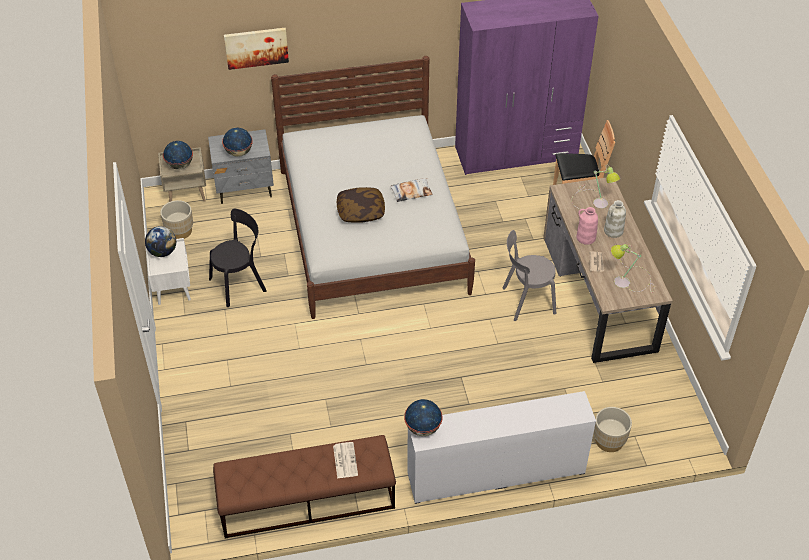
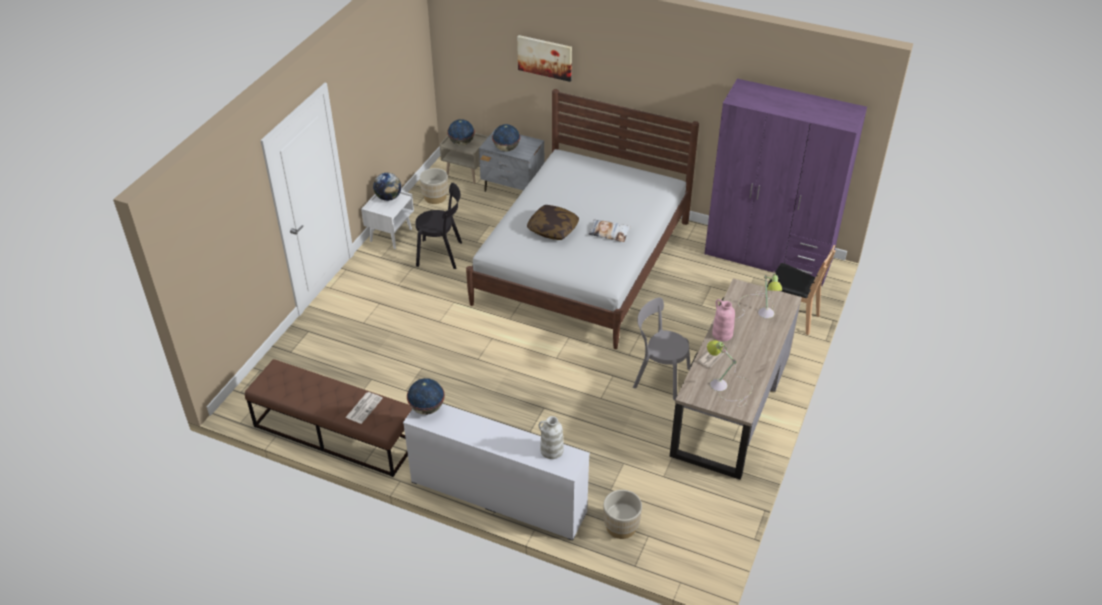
camera: 35 degrees right, 5 degrees down
(613, 231) = (754, 341): white vase -> white vase (551, 451)

